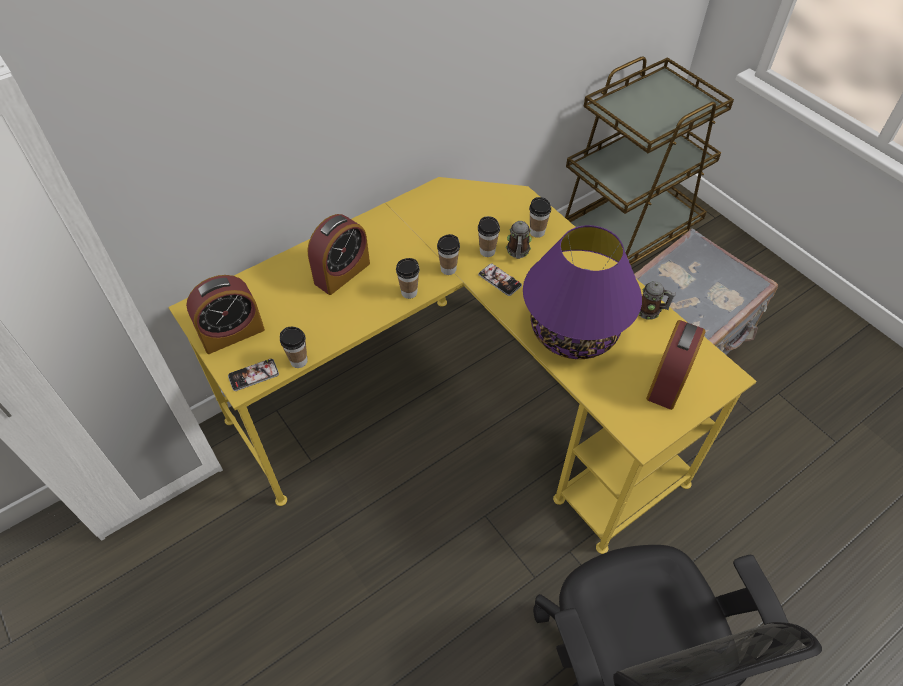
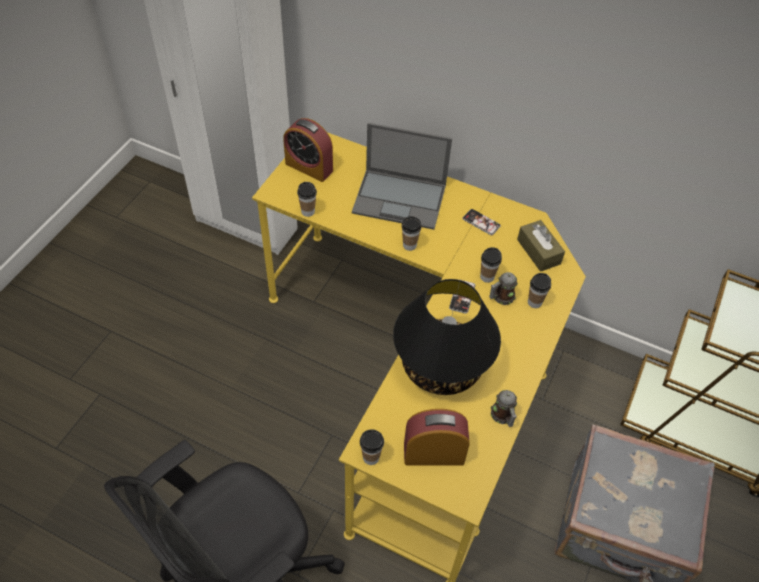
camera: 60 degrees right, 0 degrees up
(253, 375) = (282, 194): phone -> phone (481, 222)
(342, 273) = (400, 199): alarm clock -> laptop
(448, 269) = (450, 259): cup -> cup (371, 457)
(481, 202) = (538, 251): none -> brown tissue box
(574, 333) = (441, 367): purple table lamp -> black table lamp

